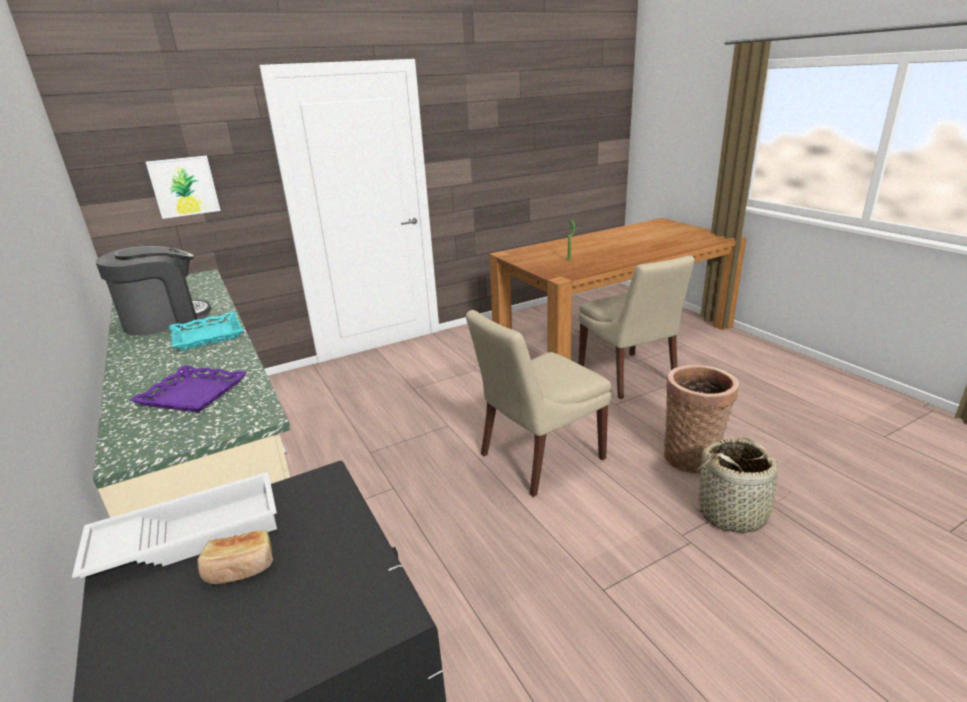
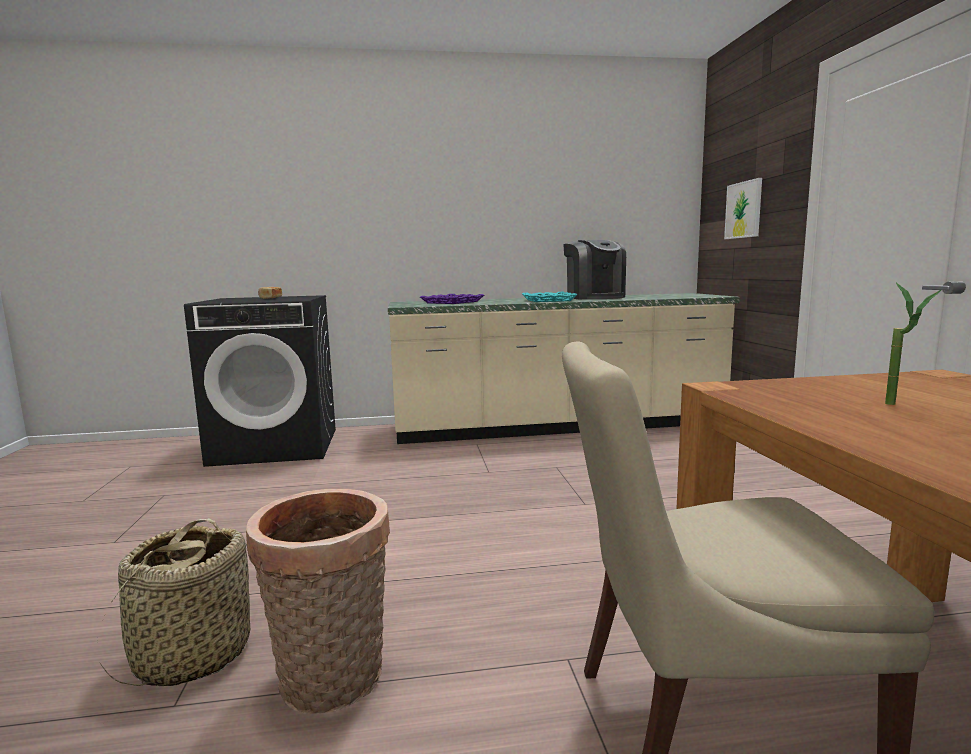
camera: 110 degrees right, 15 degrees down
(189, 534) = (305, 297): white tray -> none
(538, 458) = (467, 543): beige chair -> none

